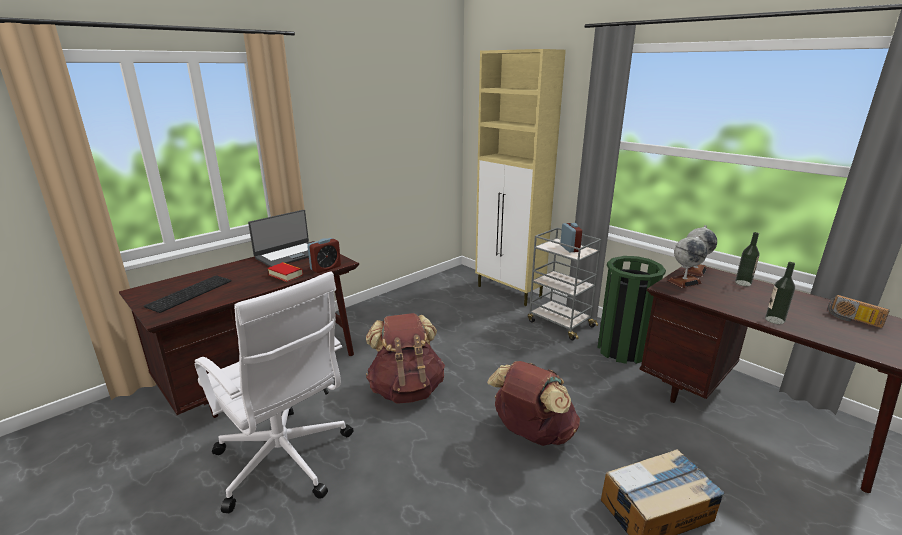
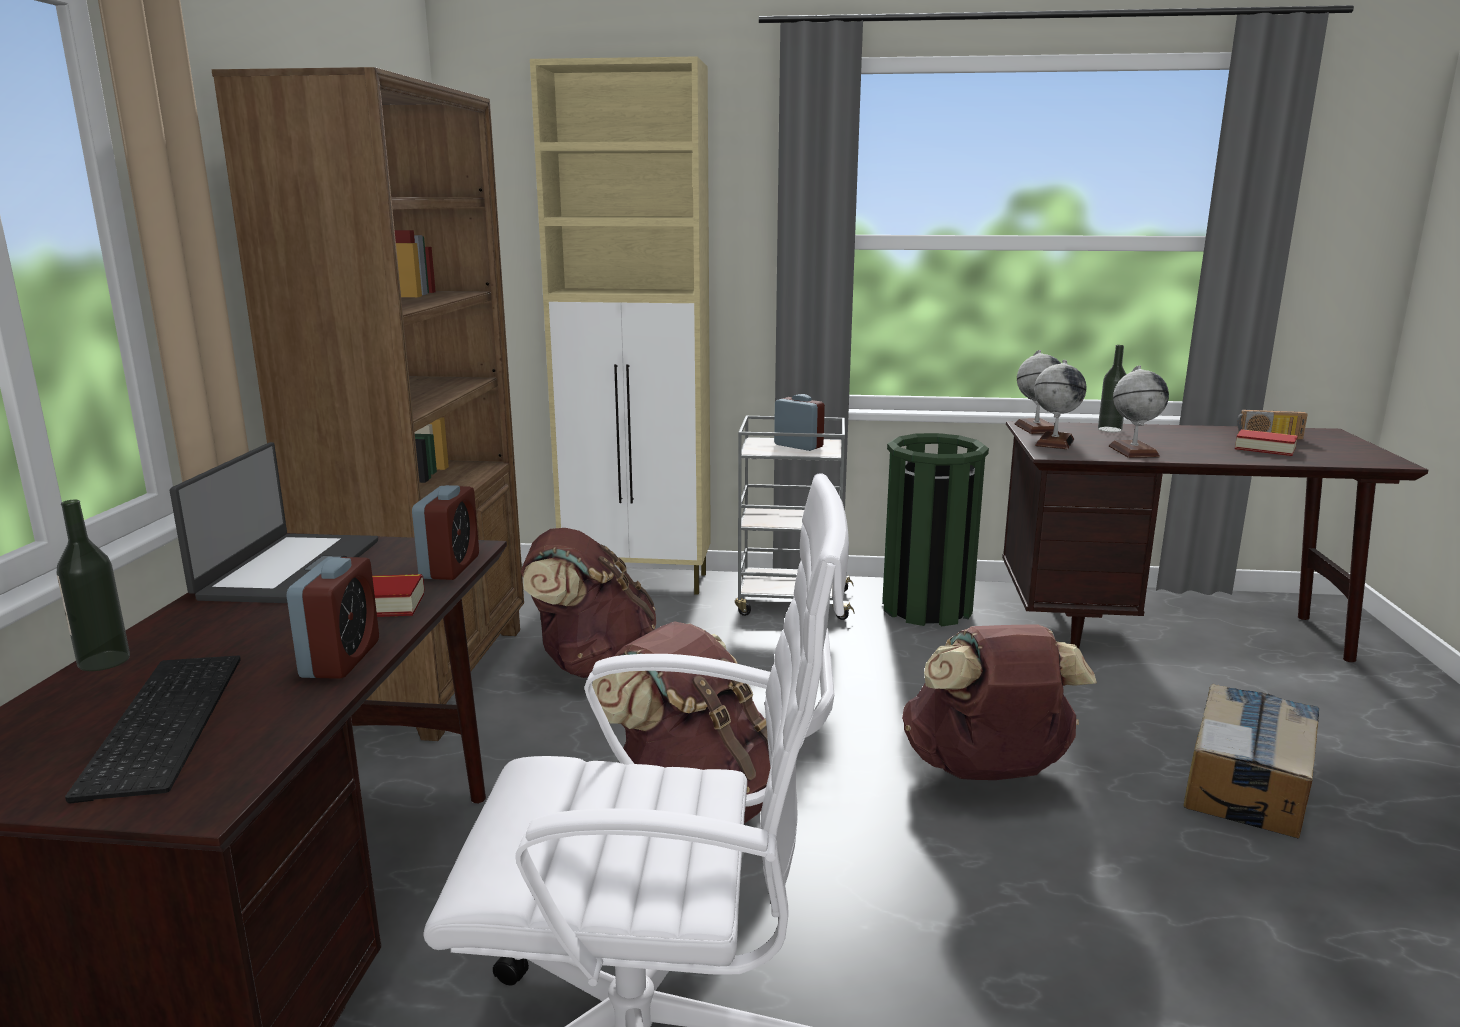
camera: 40 degrees left, 5 degrees down
(247, 290) = (341, 659): none -> alarm clock
(392, 305) = (431, 675): none -> brown bookcase
(445, 321) = (591, 665): none -> brown backpack
(721, 300) = (1133, 451): none -> globe
(774, 320) = (1218, 456): bottle -> bottle (104, 661)
(827, 325) = (1265, 448): none -> book

